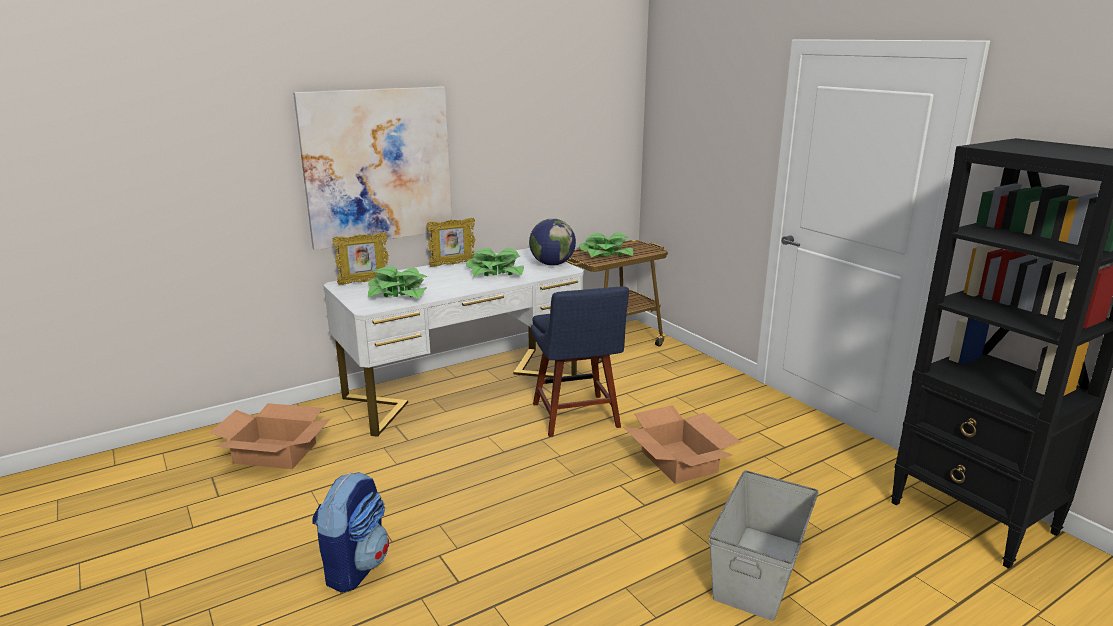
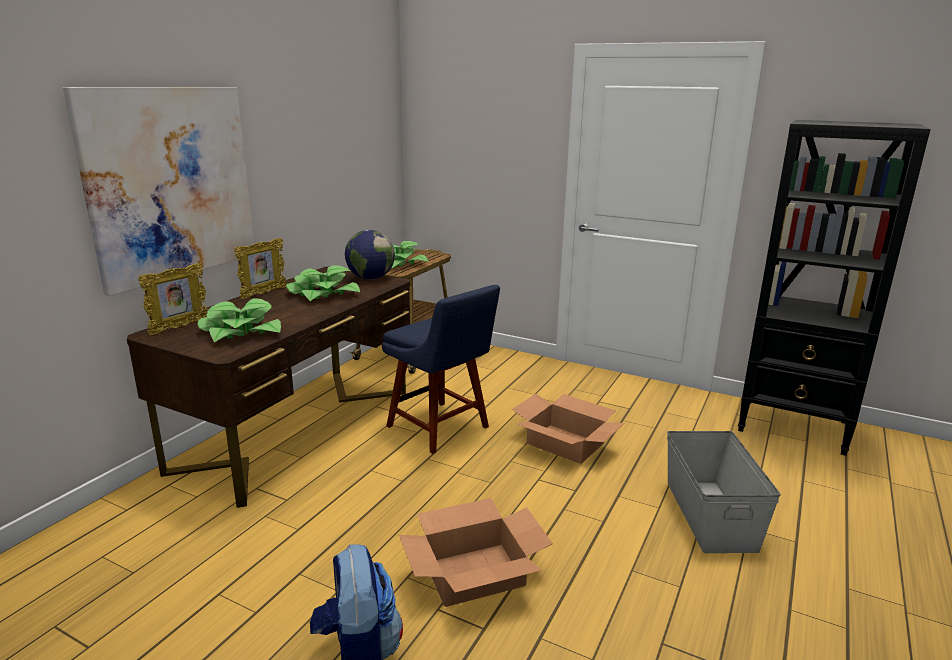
camera: 30 degrees left, 0 degrees up
(275, 453) = (125, 565): cardboard box -> cardboard box (474, 573)
(463, 388) = (298, 429): white desk -> brown desk

